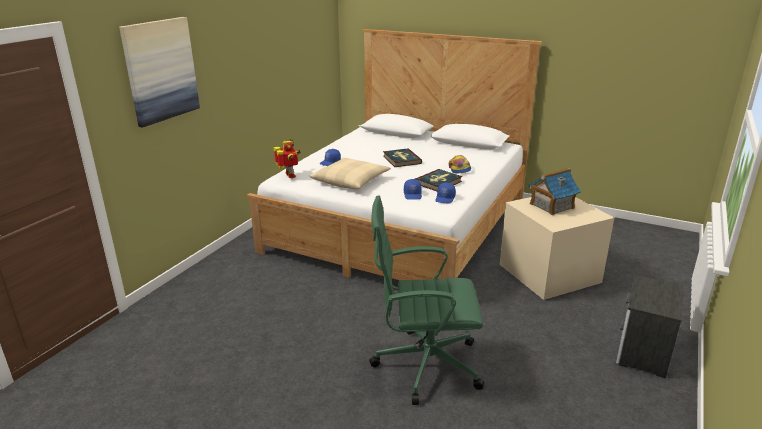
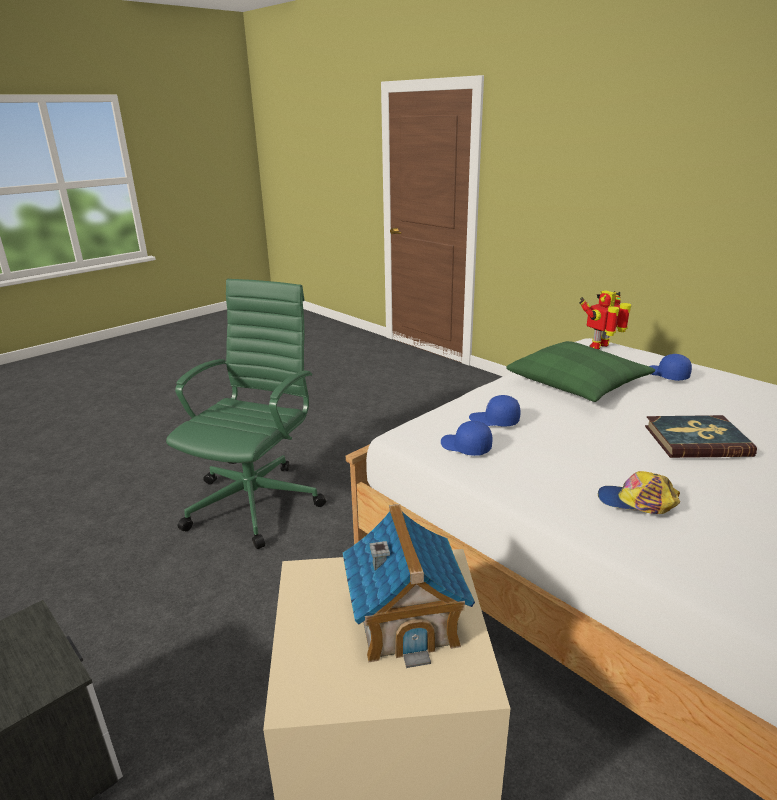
camera: 110 degrees right, 0 degrees up
(161, 70) = (569, 147): picture -> none
(289, 176) = (601, 346): toy robot -> toy robot turned 150 degrees clockwise
(350, 180) = (577, 384): beige pillow -> green pillow
(438, 182) = (549, 456): book -> none

